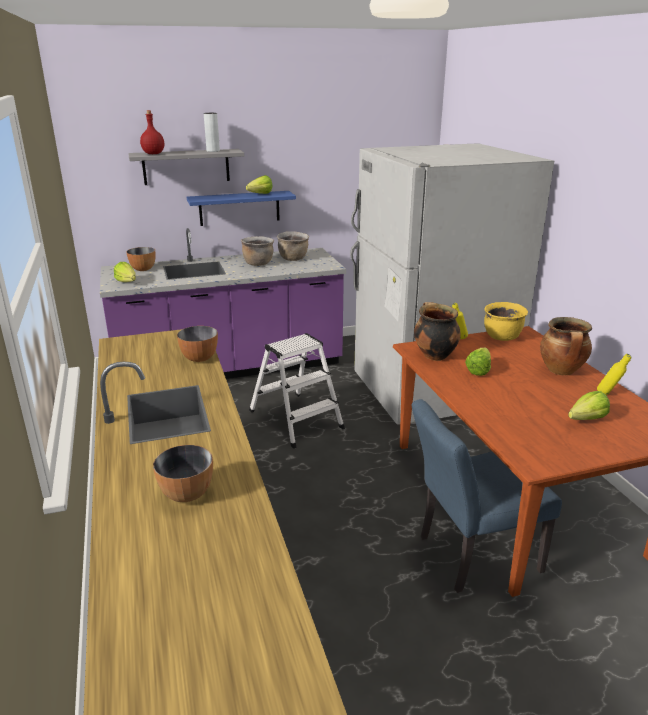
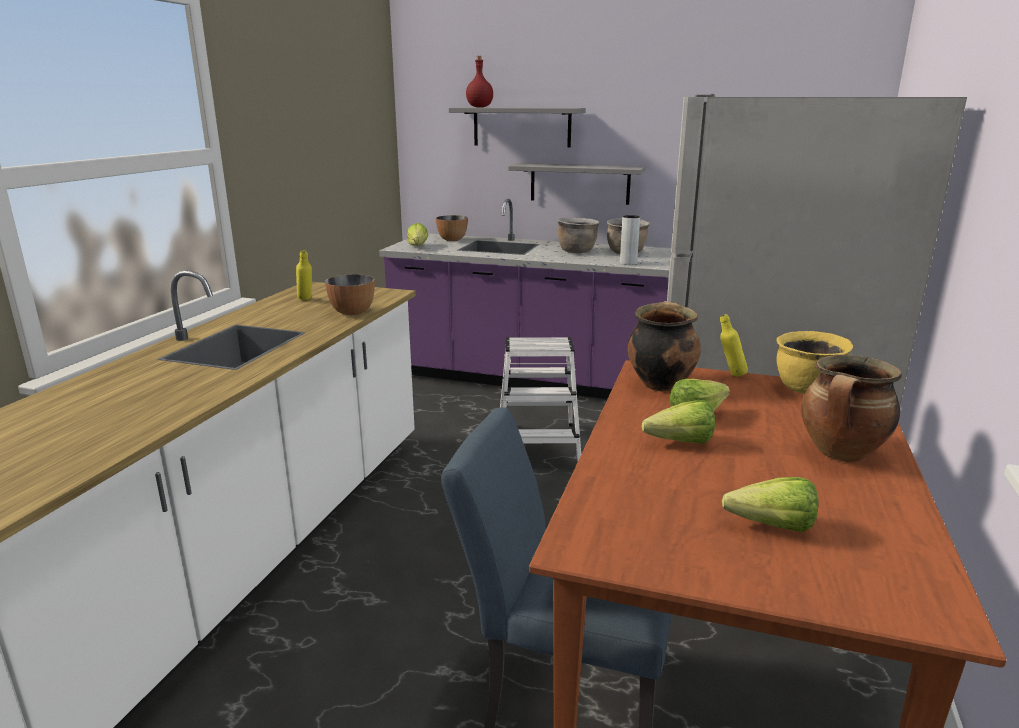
camera: 35 degrees right, 5 degrees down
(187, 493) = (108, 410): bowl -> none
(213, 151) = (548, 107): grey vase -> grey vase (628, 263)
(239, 208) = (579, 183): blue shelf -> grey shelf
(258, 194) = (597, 166): lettuce -> lettuce (674, 442)
(608, 395) = (880, 509): yellow bottle -> yellow bottle (306, 300)

